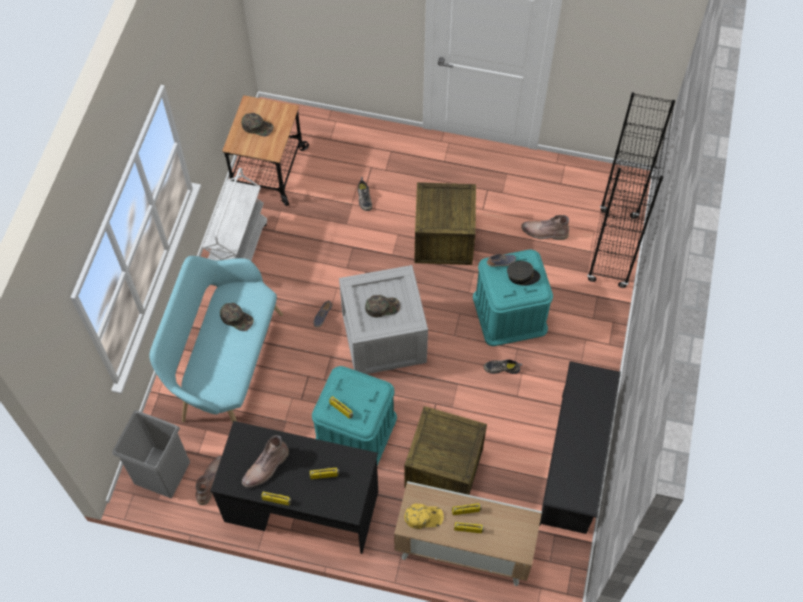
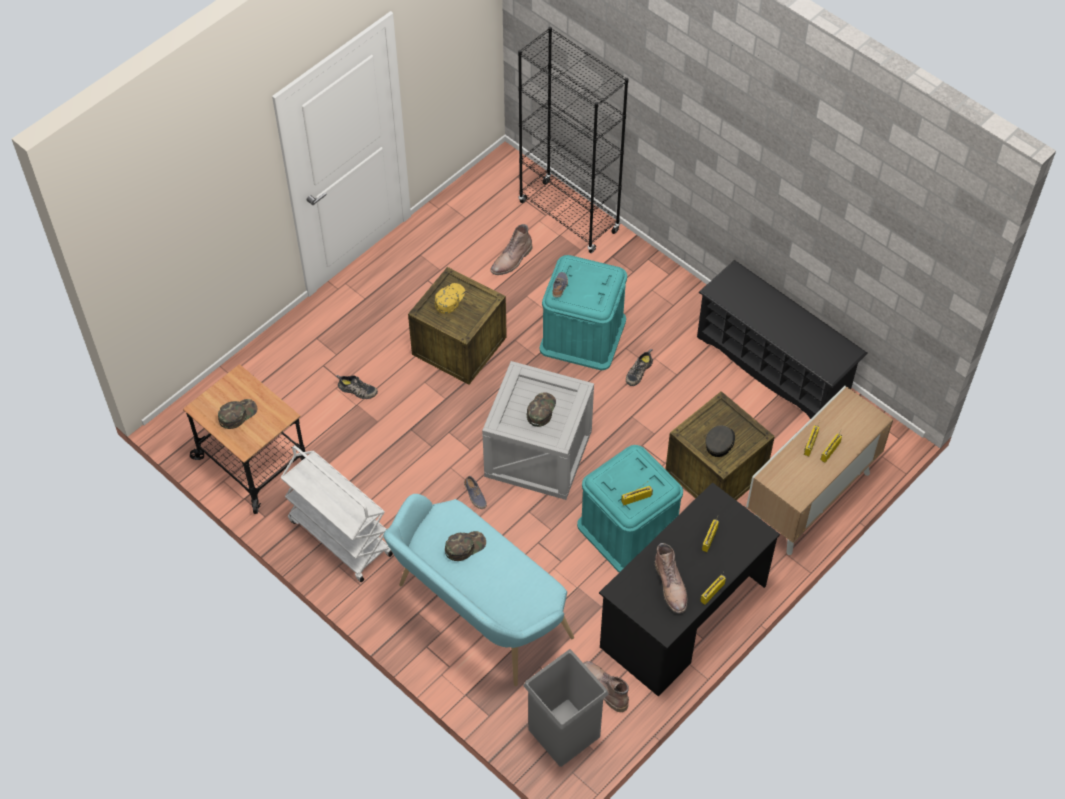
camera: 60 degrees left, 5 degrees down
(423, 517) = (797, 480): yellow cap -> yellow cap (449, 299)
(522, 276) = (587, 278): grey cap -> grey cap (720, 443)

